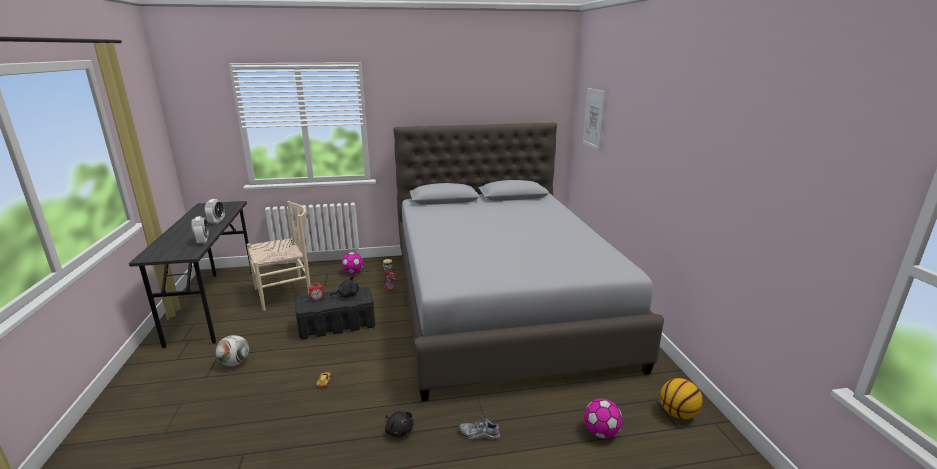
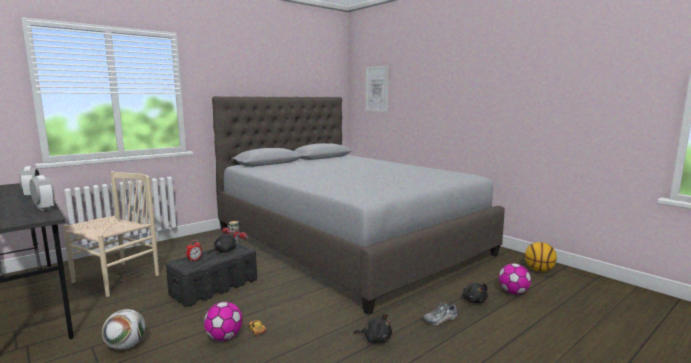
camera: 30 degrees left, 10 degrees down
(353, 272) = (181, 248): football -> football (224, 337)
(542, 425) = (474, 300): none -> black plush toy

